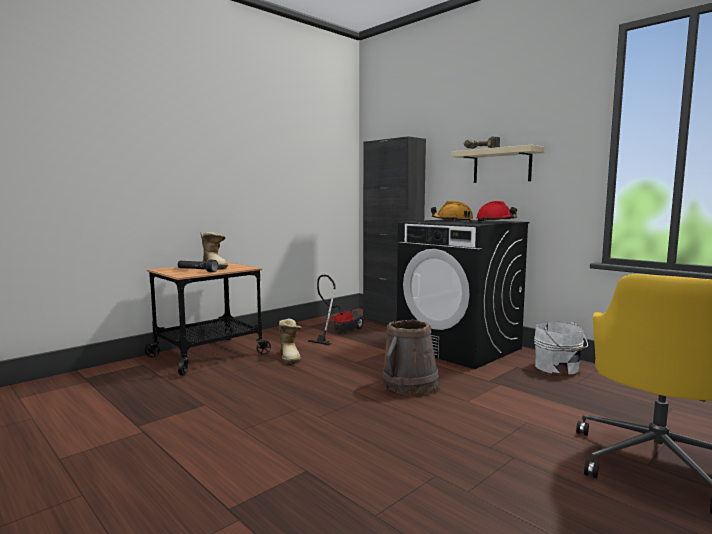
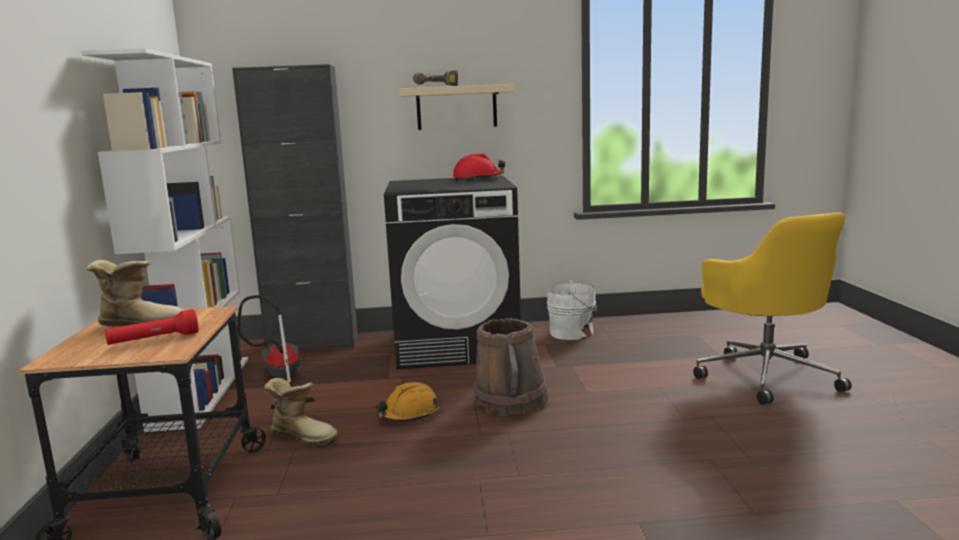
camera: 50 degrees left, 5 degrees up
(197, 271) = (154, 340): black flashlight -> red flashlight
(304, 325) = (201, 391): none -> white bookcase
(452, 221) = (436, 184): orange hard hat -> orange hard hat (409, 414)

